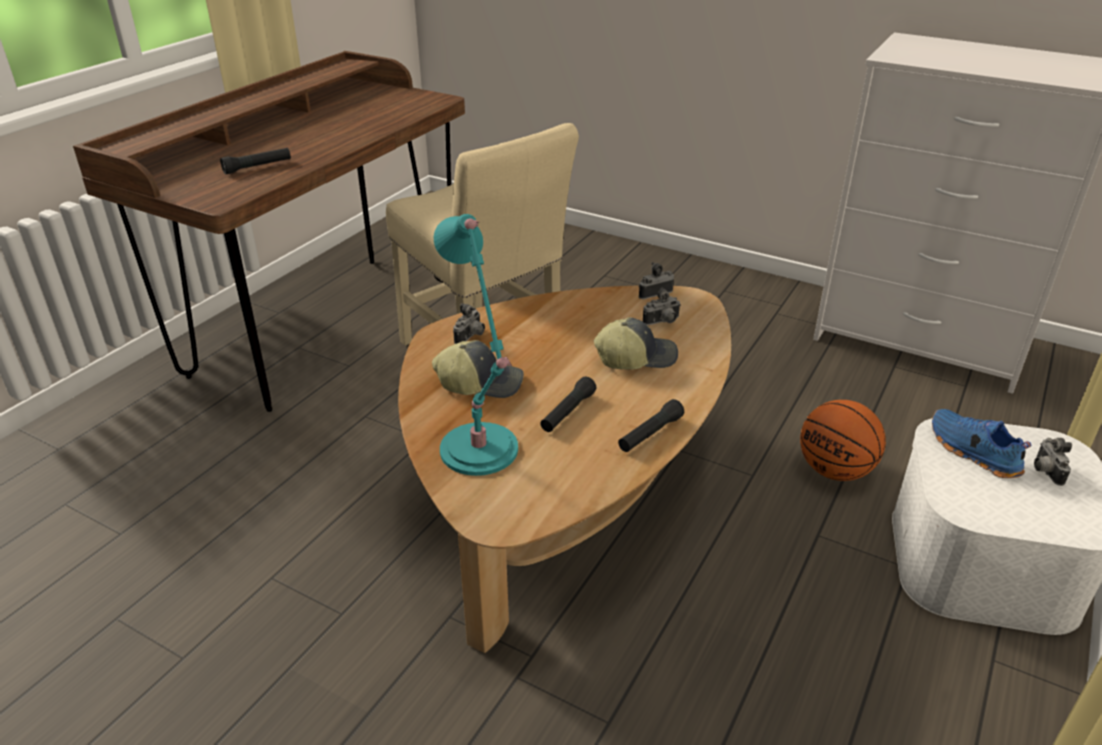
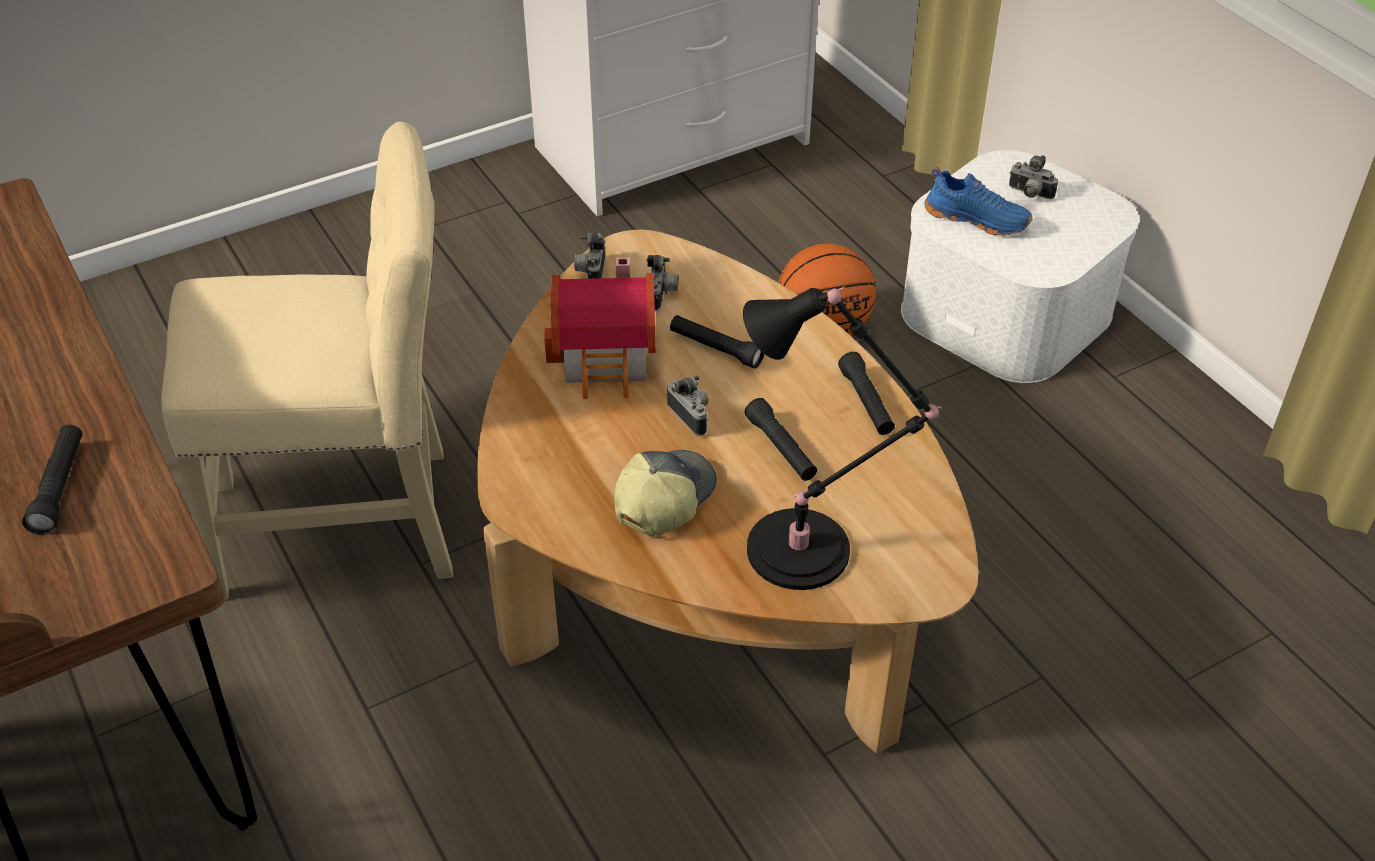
camera: 60 degrees left, 10 degrees up
(471, 337) = (550, 470): camera -> camera (692, 416)
(480, 454) = (807, 551): turquoise table lamp -> black table lamp
(583, 324) = (608, 359): none -> toy house
(635, 357) = (715, 349): cap -> black flashlight
(972, 452) = (977, 218): blue shoe -> blue shoe turned 150 degrees counterclockwise

